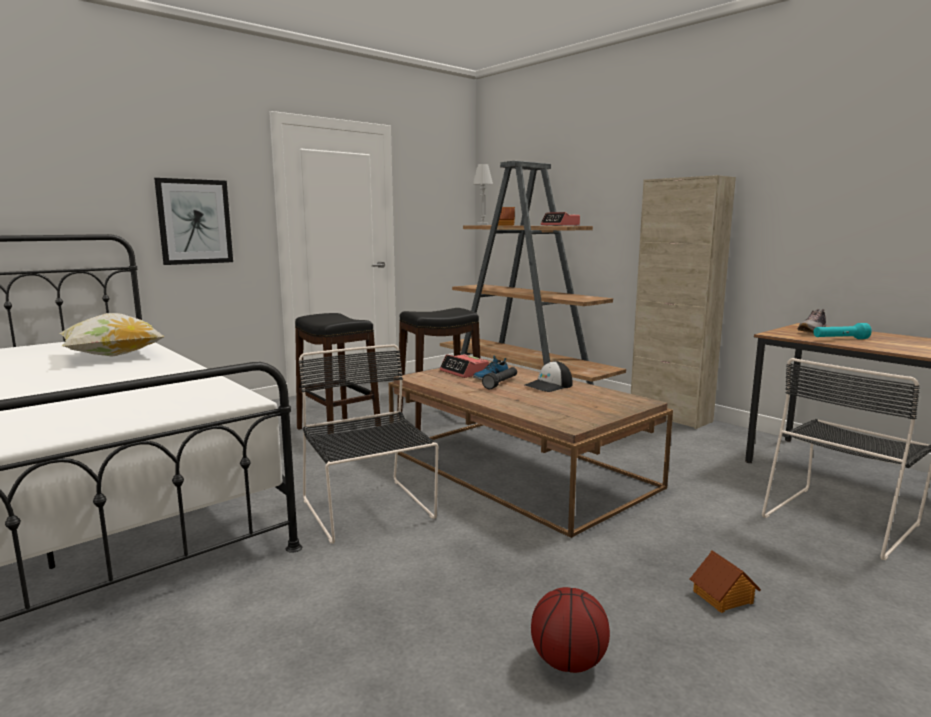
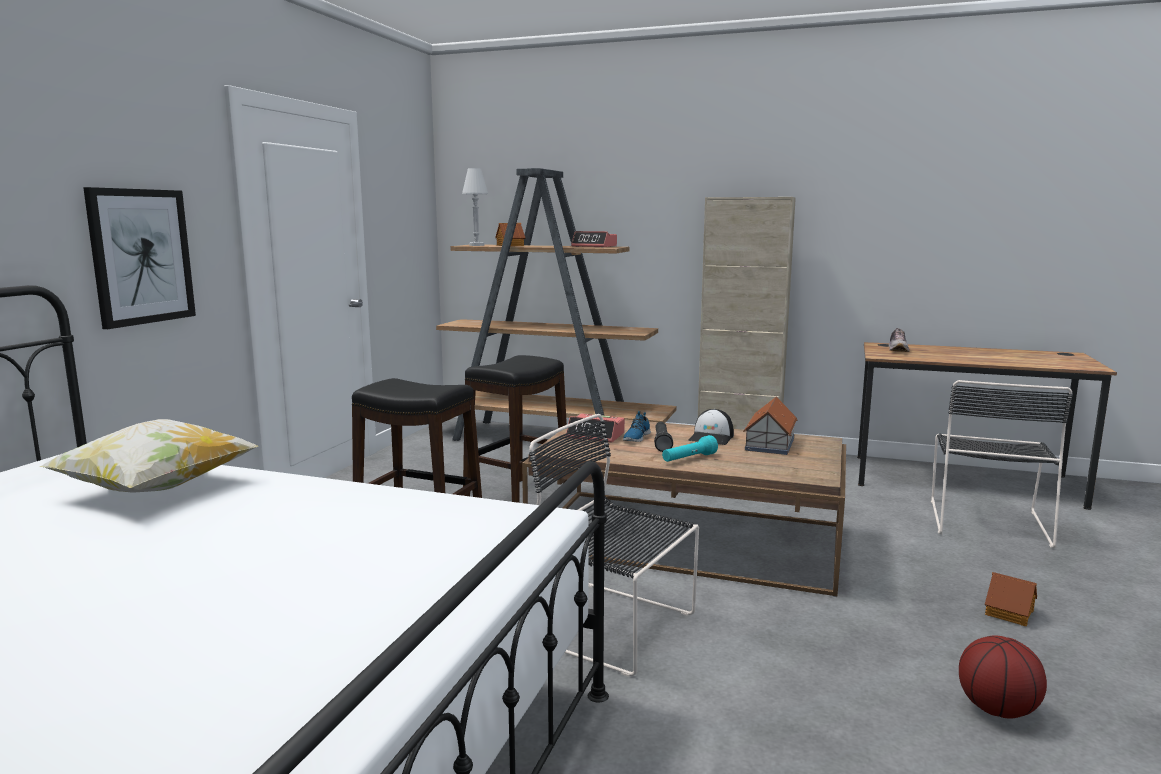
camera: 30 degrees left, 0 degrees up
(587, 397) = (769, 444): none -> toy house
(840, 339) = (935, 356): turquoise flashlight -> turquoise flashlight (689, 459)

